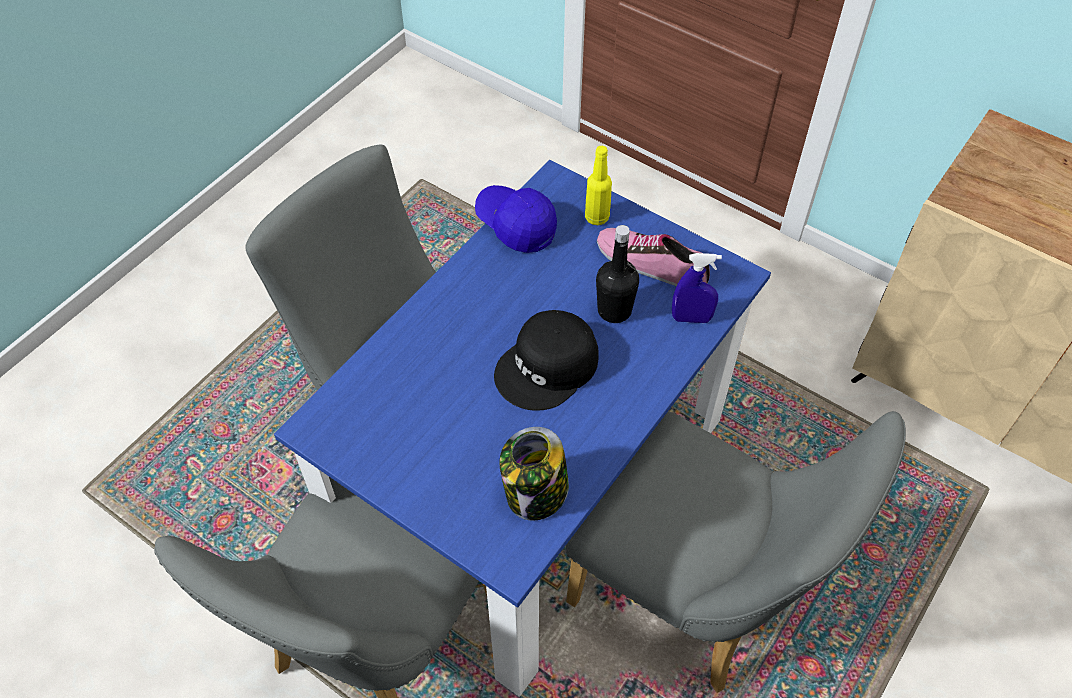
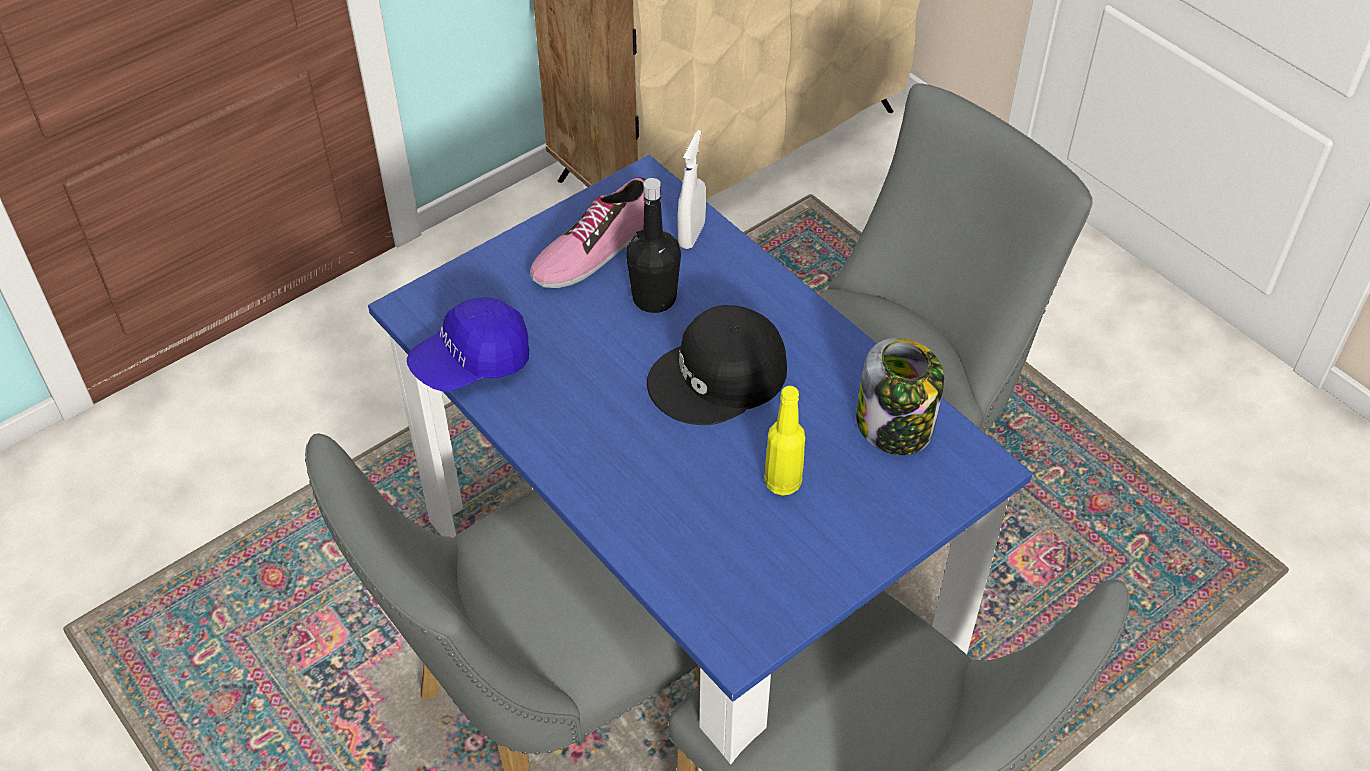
camera: 75 degrees left, 5 degrees down
(548, 367) = (719, 378): black cap -> black cap turned 90 degrees clockwise
(597, 217) = (497, 280): yellow bottle -> yellow bottle (783, 482)
(691, 318) = (691, 235): blue spray bottle -> white spray bottle

